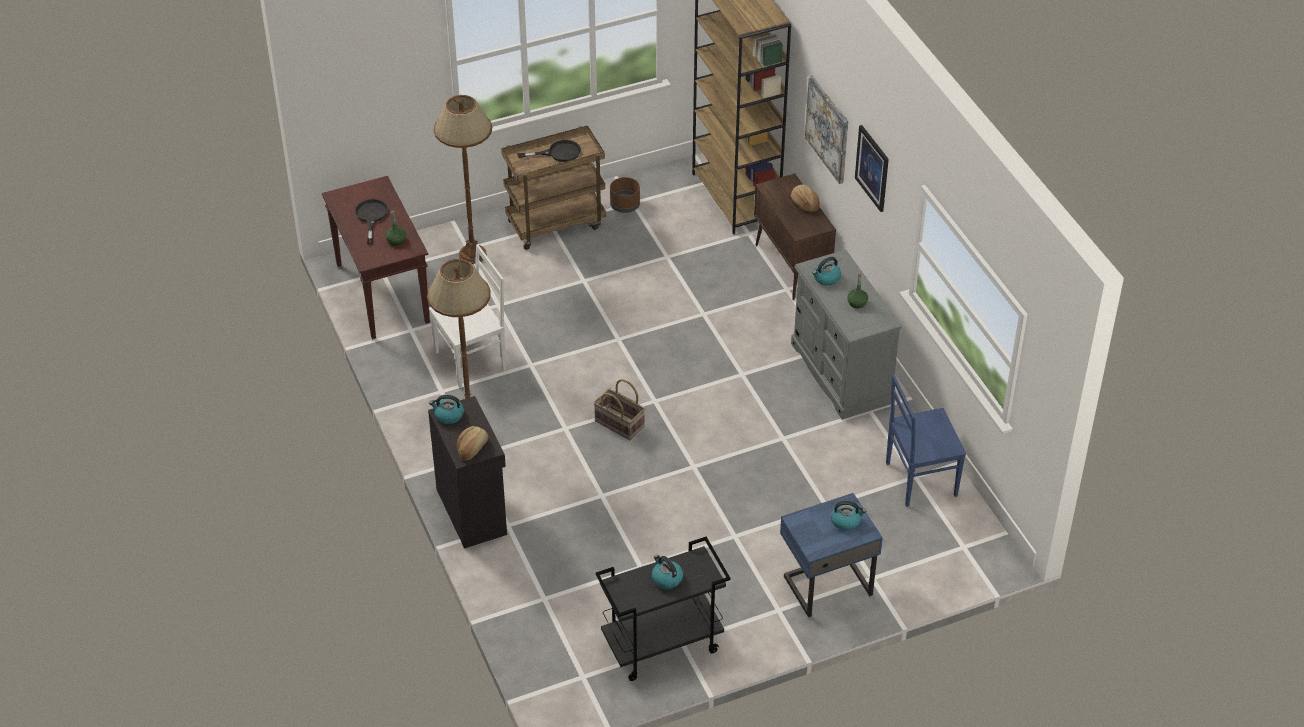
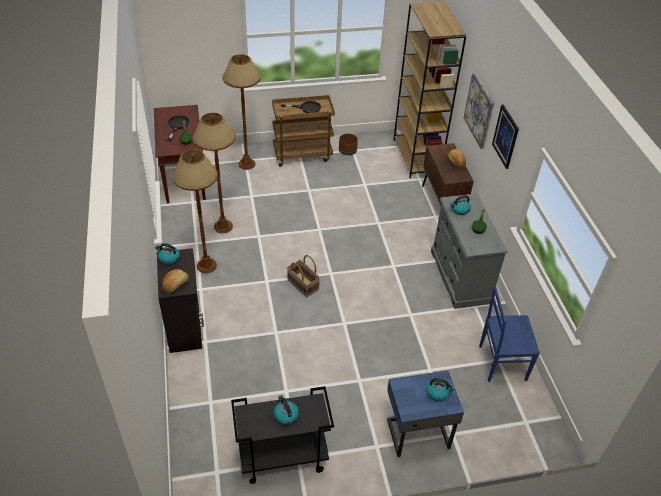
camera: 10 degrees right, 0 degrees up
(472, 360) = (223, 227): white chair -> brown floor lamp

